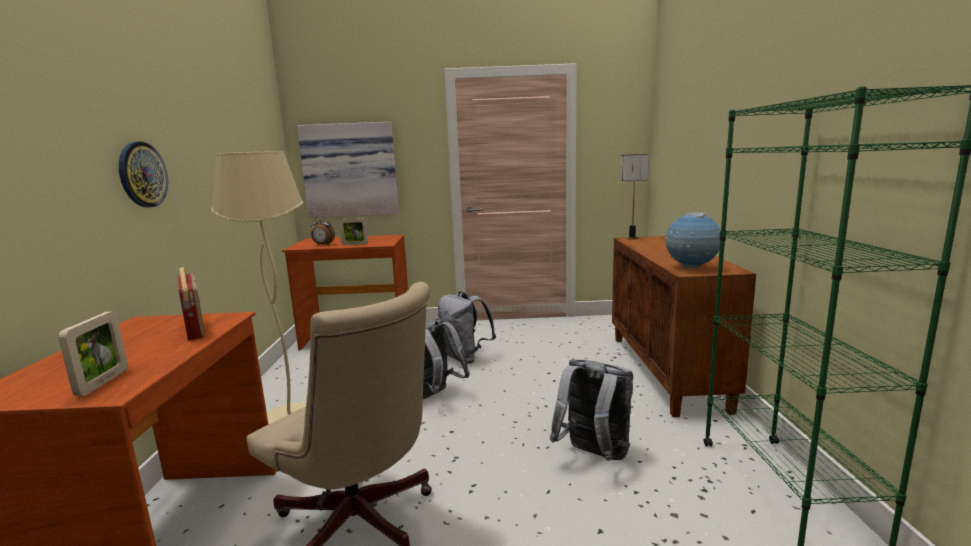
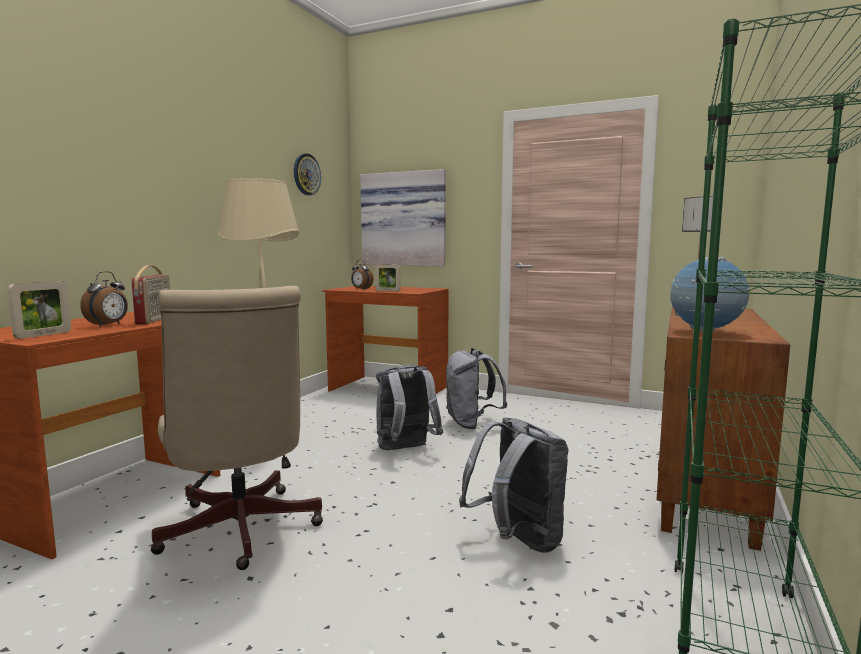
camera: 25 degrees right, 5 degrees down
(142, 174) = (171, 197): wall clock -> wall clock (306, 174)
(154, 348) = (108, 325): none -> alarm clock

